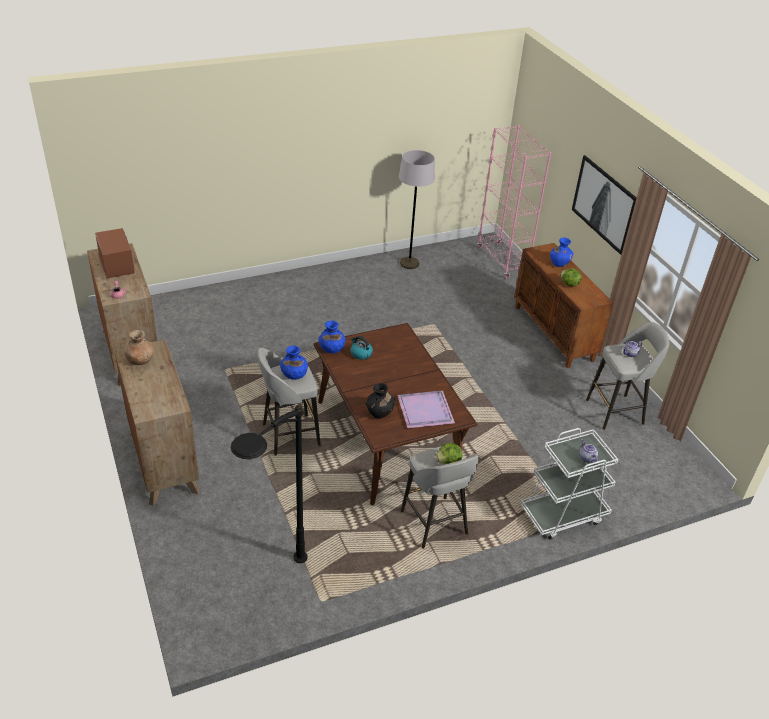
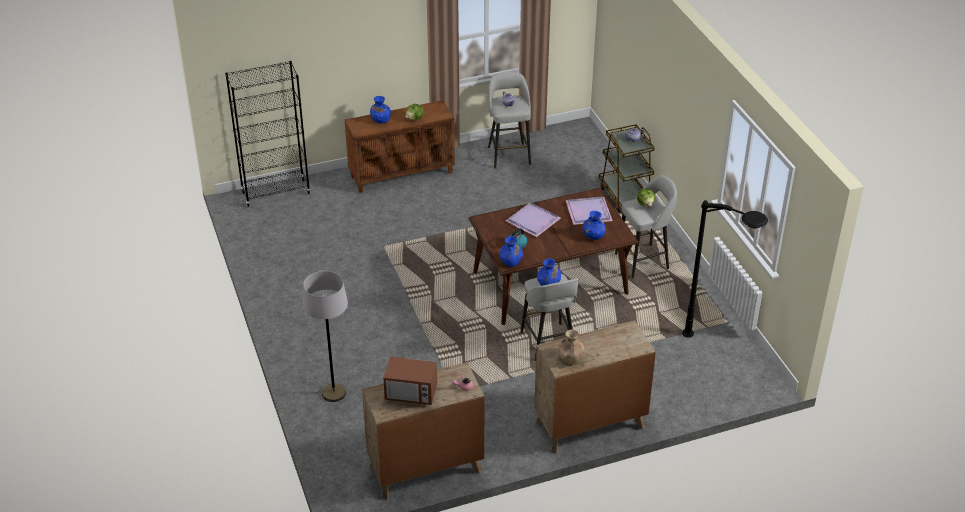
camera: 85 degrees left, 0 degrees up
(117, 266) = (411, 394): microwave -> microwave turned 150 degrees counterclockwise
(379, 412) = (593, 236): black vase -> blue vase
(403, 366) = (533, 221): none -> purple tray
(409, 263) = (273, 257): grey floor lamp -> grey floor lamp (333, 393)
(502, 261) = (276, 193): pink bookcase -> black bookcase
(563, 514) = (625, 196): white cart -> brown cart
(603, 204) = (377, 50): picture -> none

